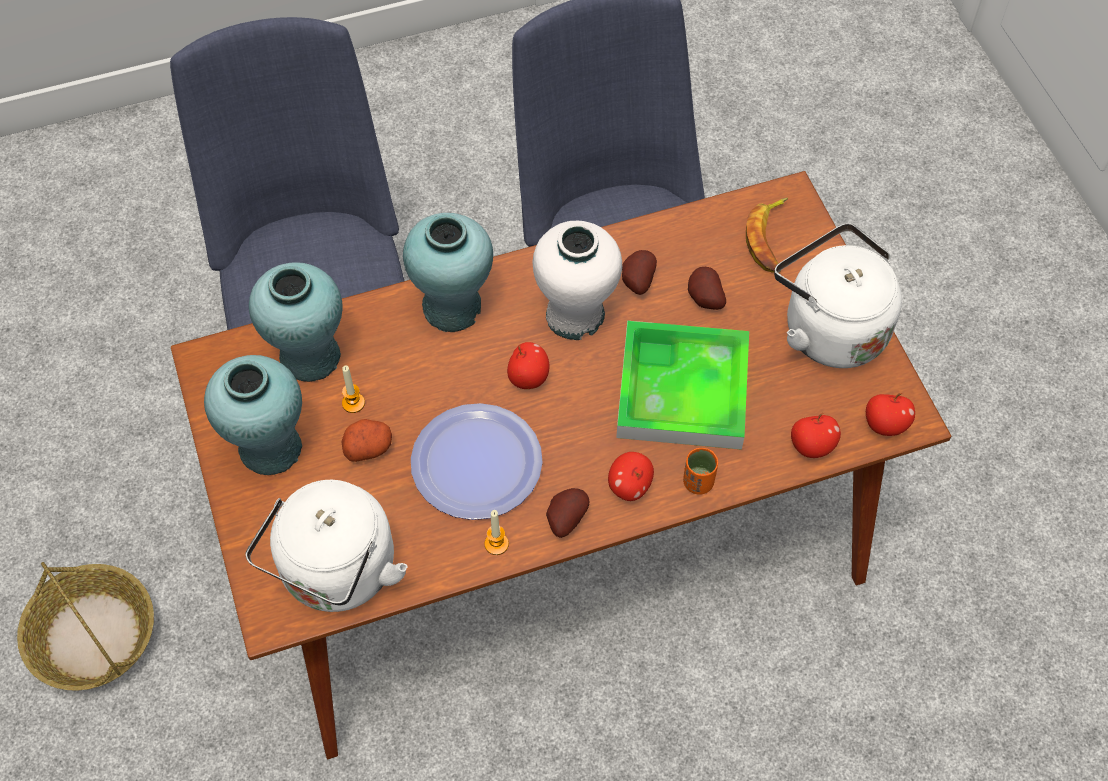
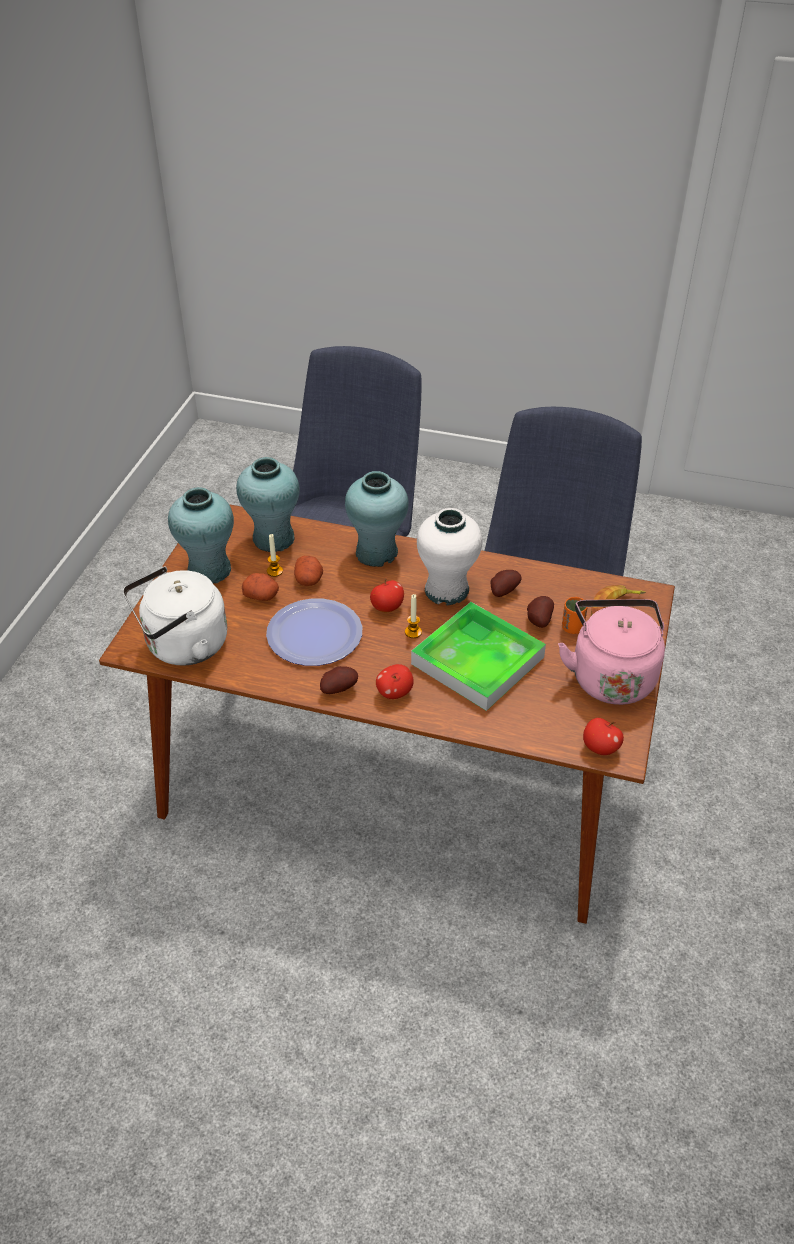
camera: 35 degrees right, 15 degrees down
(92, 635) = (96, 682): basket -> none
(405, 392) = (309, 580): none -> potato
(496, 544) = (285, 679): candle -> candle (413, 632)
(698, 482) = (440, 713): orange cup -> orange cup (572, 628)
(812, 446) = (536, 733): apple -> none
(829, 327) = (611, 675): white kettle -> pink kettle

